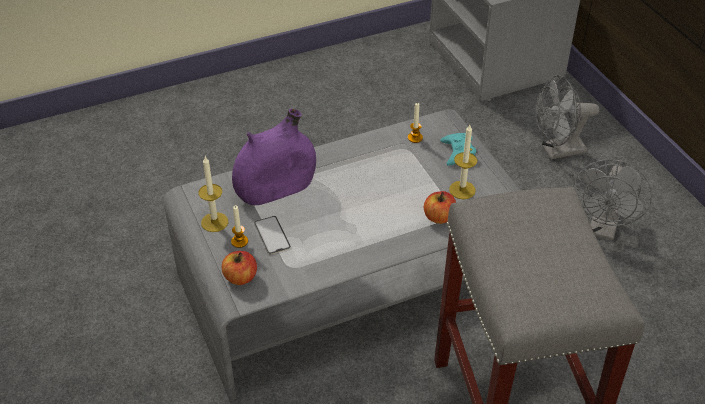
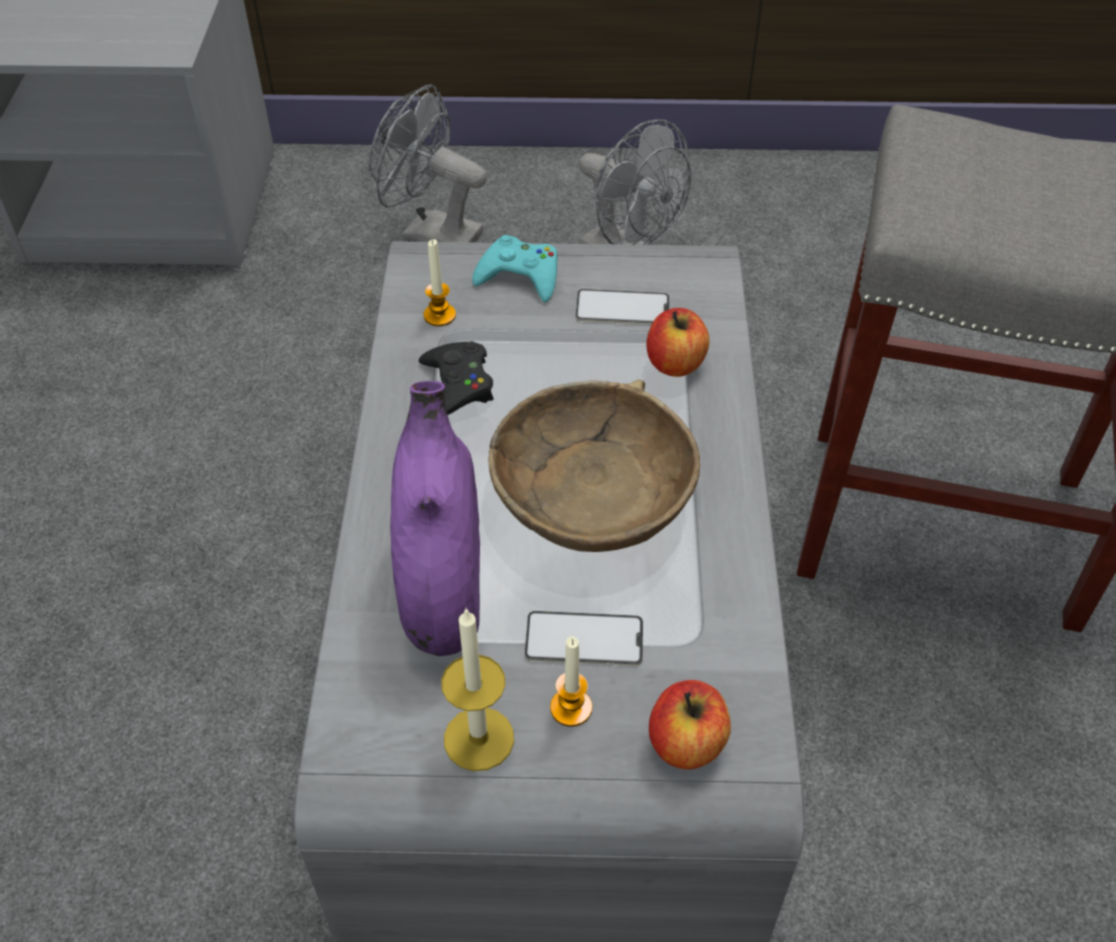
camera: 65 degrees left, 5 degrees up
(348, 214) = (592, 488): none -> brown bowl
(378, 157) = (457, 386): none -> black game controller
(462, 190) = (622, 308): candle -> phone
(557, 151) = (431, 233): grey fan -> grey fan turned 105 degrees clockwise

